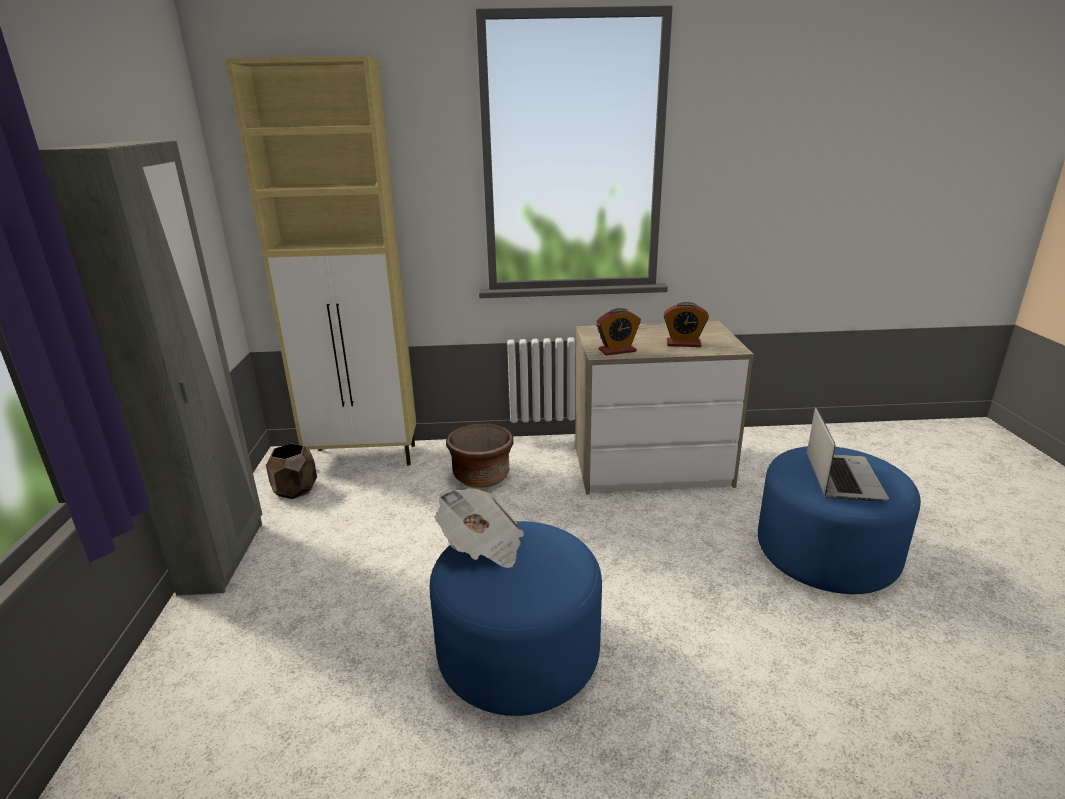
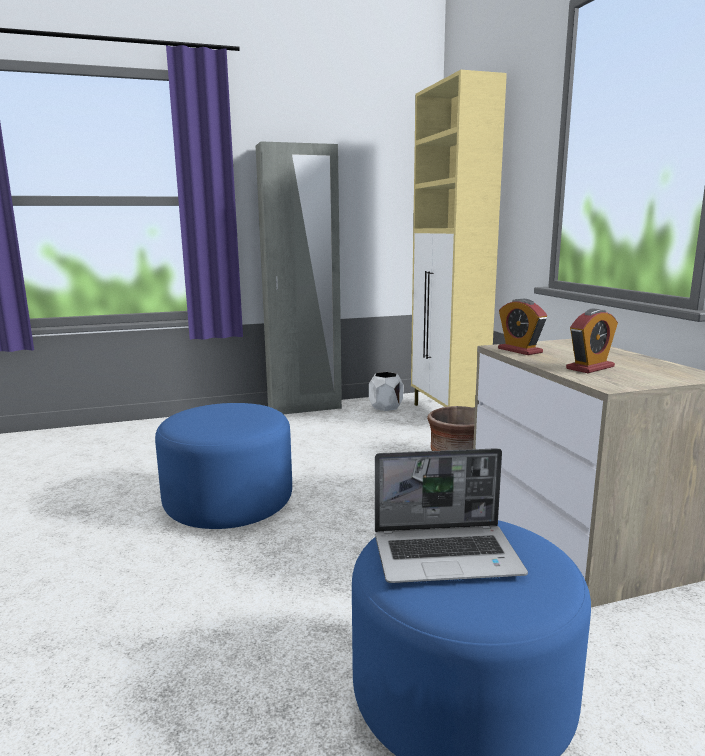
camera: 75 degrees right, 10 degrees down
(295, 490) = (385, 407): brown planter -> white planter
(482, 546) = (241, 407): newspaper -> none
(683, 343) = (590, 368): alarm clock -> alarm clock turned 120 degrees counterclockwise

